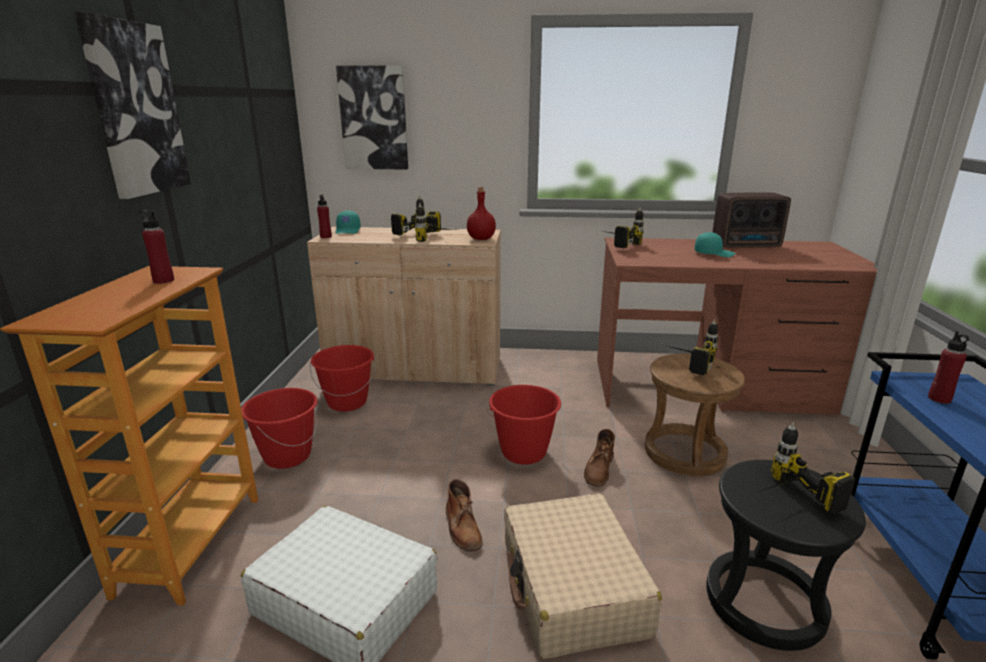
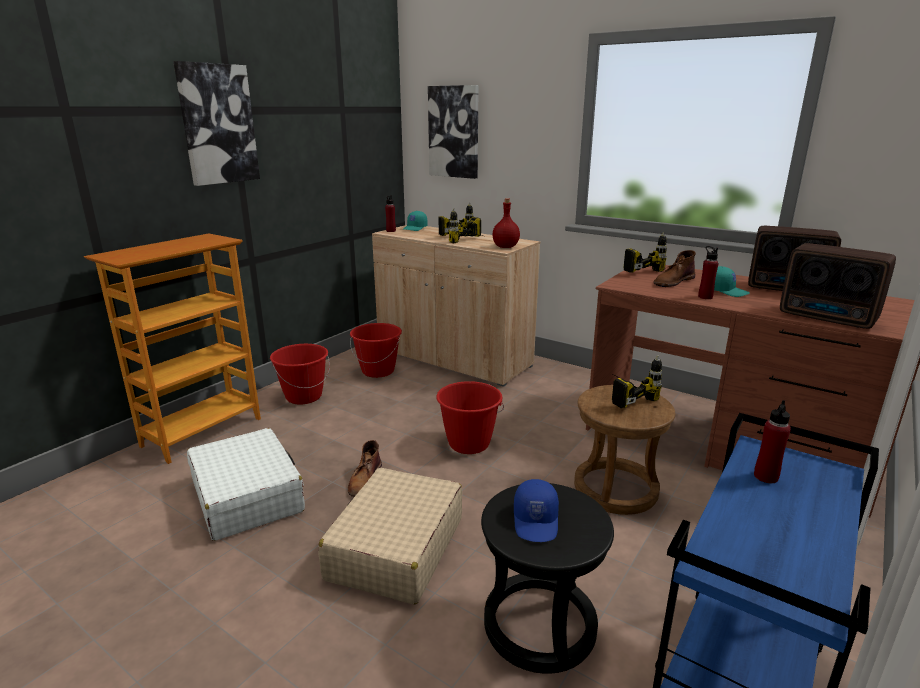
camera: 30 degrees right, 0 degrees up
(163, 280) = (197, 243): red bottle -> red bottle (705, 297)
(599, 469) = (517, 476): brown boot -> brown boot (673, 281)
(785, 501) = (536, 521): power drill -> blue cap
(813, 264) = (829, 318): none -> radio

